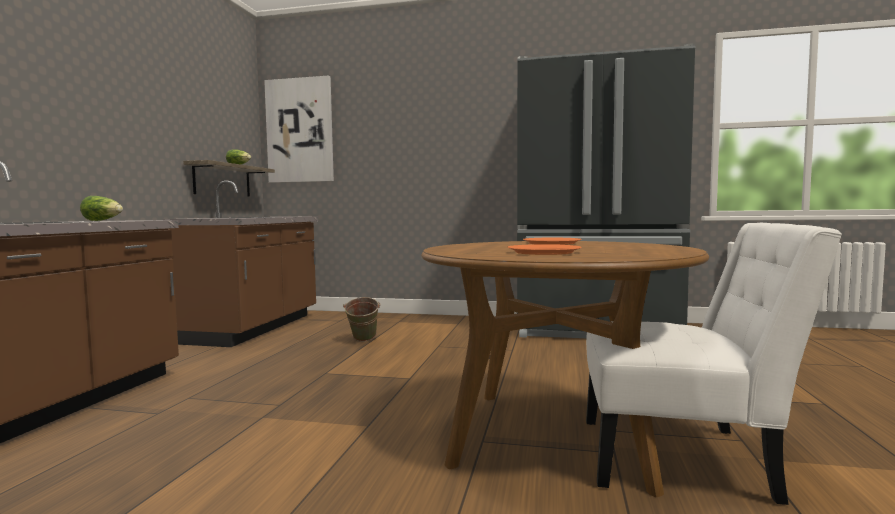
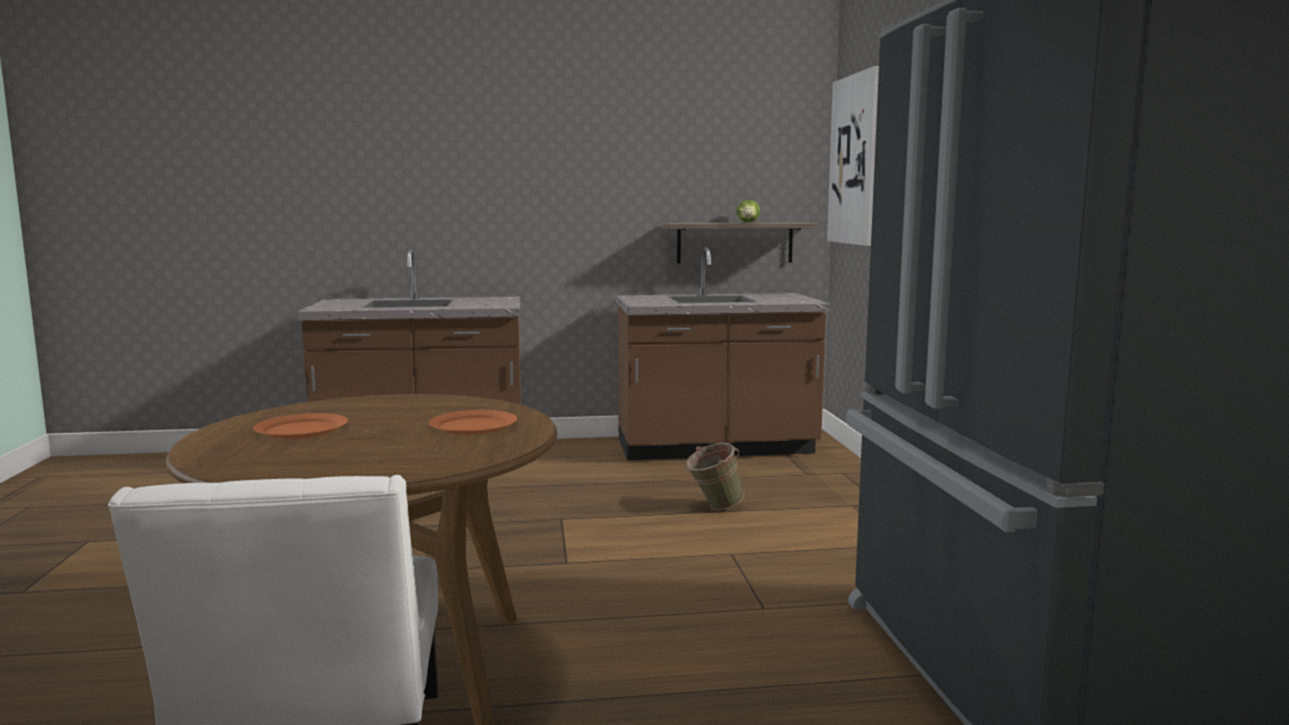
camera: 70 degrees right, 5 degrees up
(103, 220) = (484, 302): lettuce -> none

